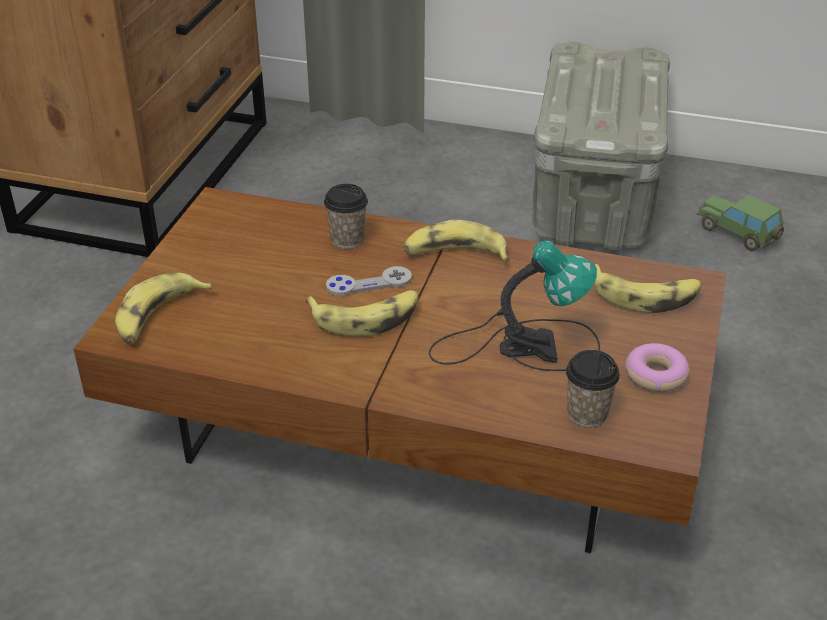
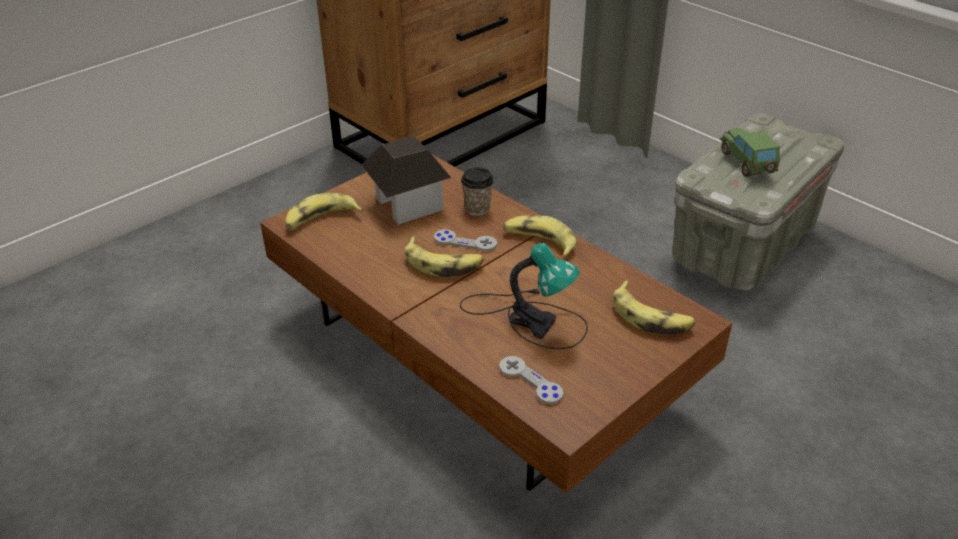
camera: 30 degrees right, 0 degrees up
(256, 261) = (408, 204): none -> toy house
(587, 413) = (530, 381): cup -> grey game controller
(655, 375) = (605, 374): donut -> none
(738, 233) = (844, 309): toy car -> toy car (747, 163)

